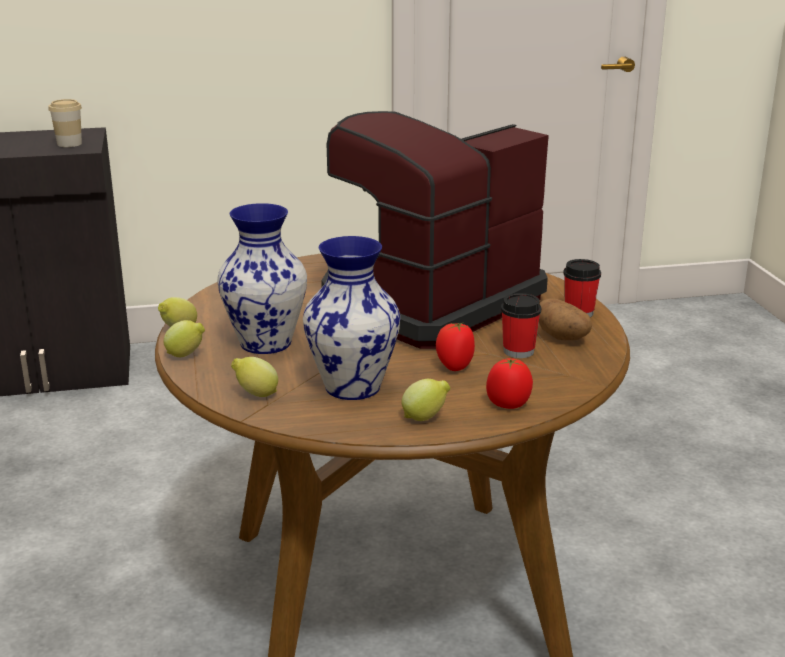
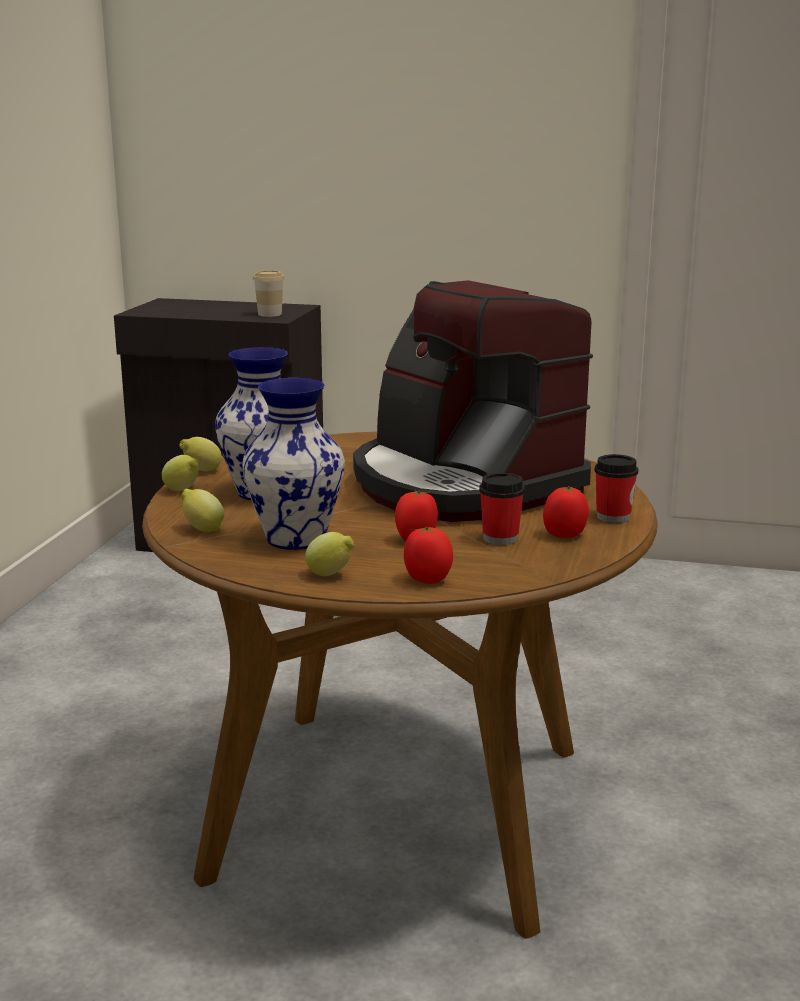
camera: 25 degrees right, 5 degrees down
(428, 303) = (462, 485): coffee machine -> coffee machine turned 105 degrees counterclockwise
(563, 337) = (565, 535): potato -> tomato

